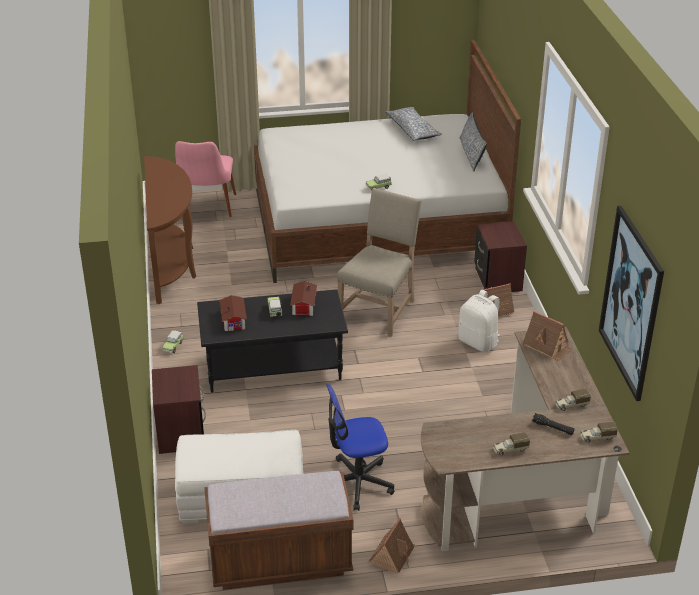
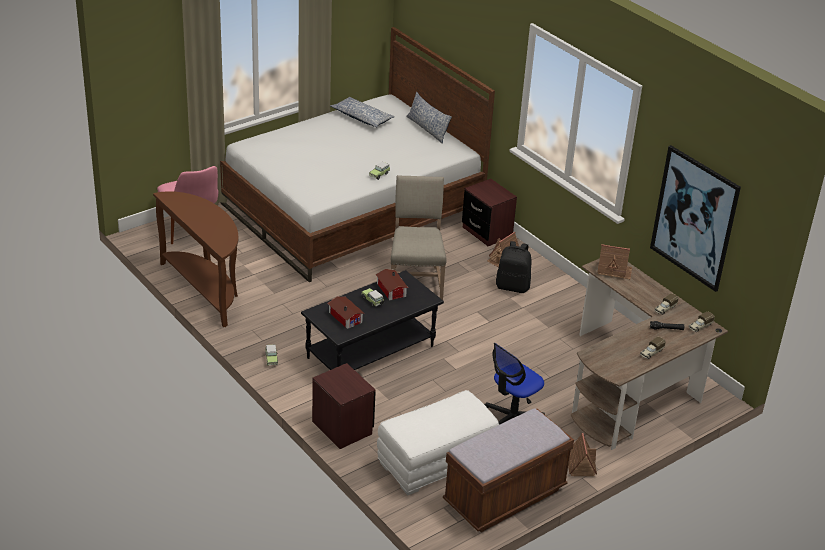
camera: 30 degrees left, 0 degrees up
(479, 342) = (513, 286): white backpack -> black backpack

